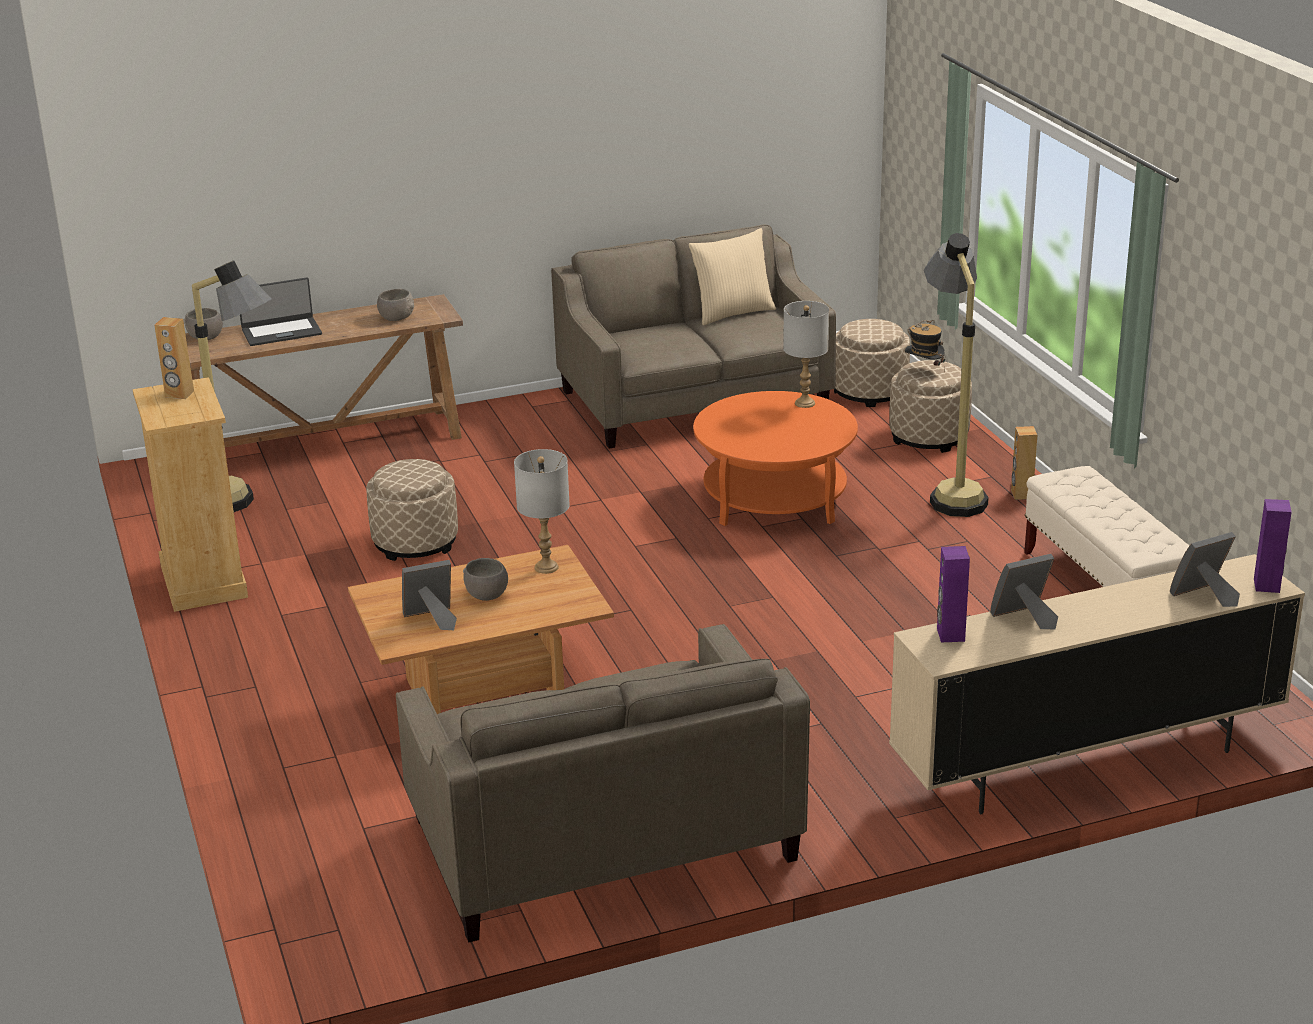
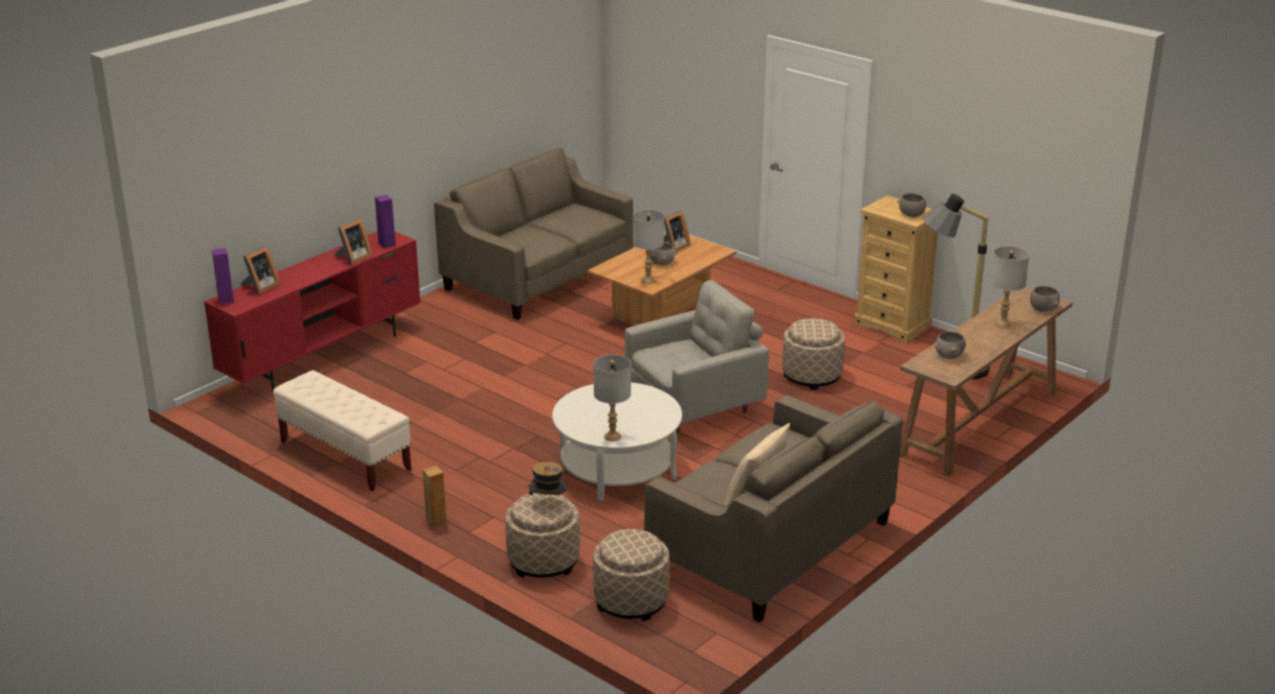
camera: 150 degrees right, 0 degrees up
(179, 394) = (911, 214): brown speaker -> grey bowl
(281, 332) = (1003, 324): laptop -> grey table lamp
(605, 542) = (696, 405): none -> grey armchair
(774, 497) = (617, 468): orange coffee table -> white coffee table
(950, 491) = (492, 509): floor lamp -> none
(1085, 763) = (324, 357): beige tv stand -> red tv stand

